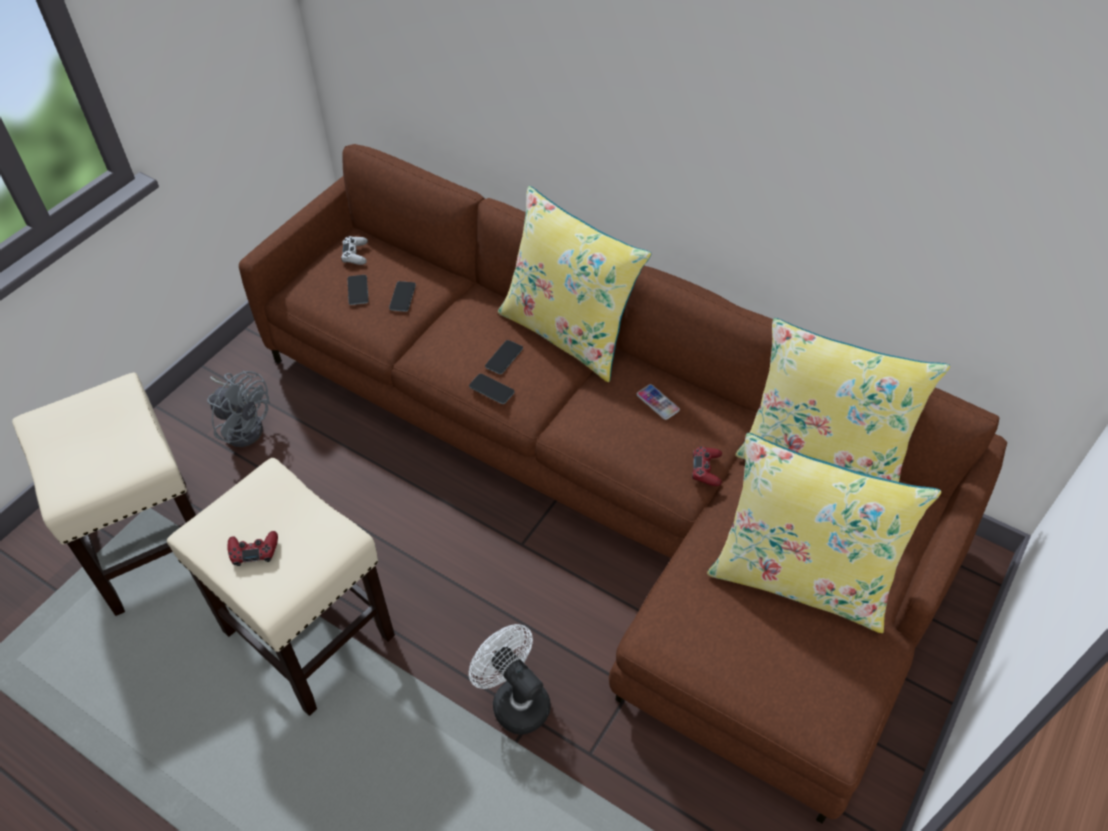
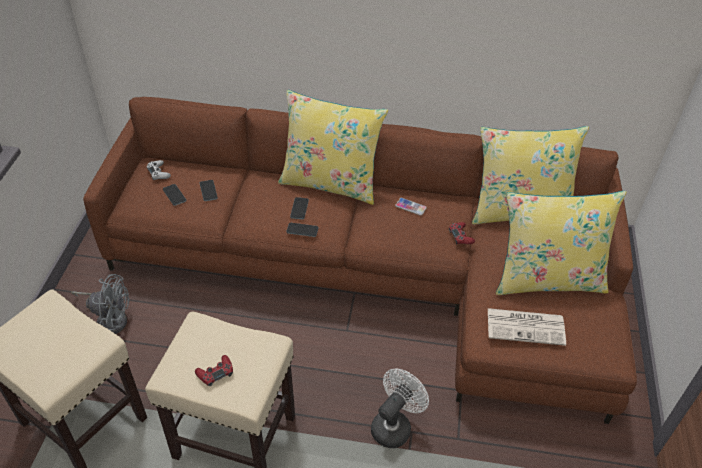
camera: 25 degrees left, 5 degrees down
(514, 700) = (394, 425): white fan -> white fan turned 105 degrees clockwise
(724, 638) = (526, 326): none -> newspaper

